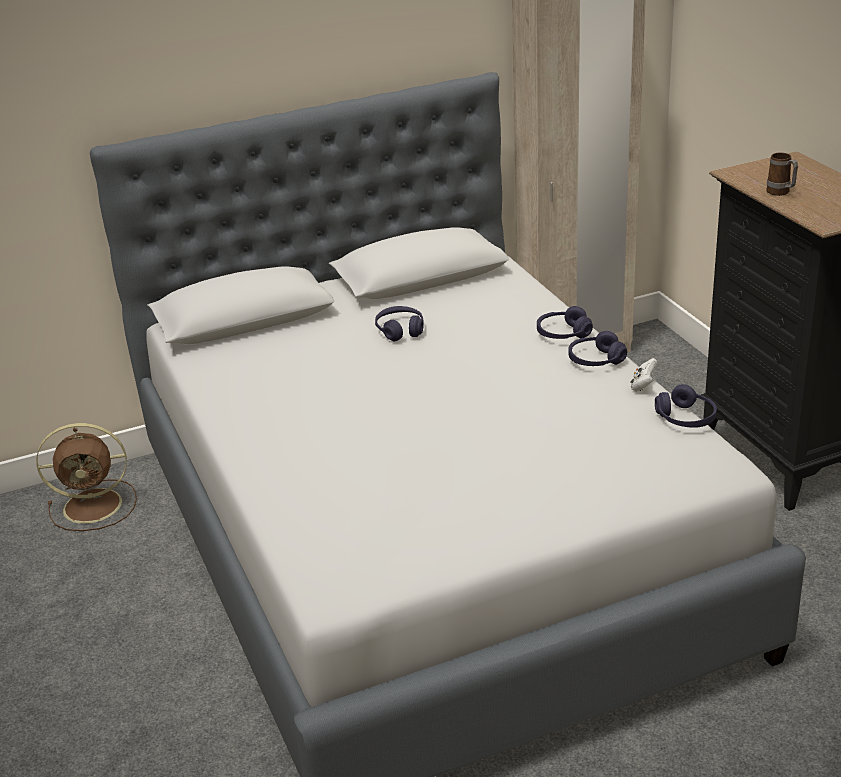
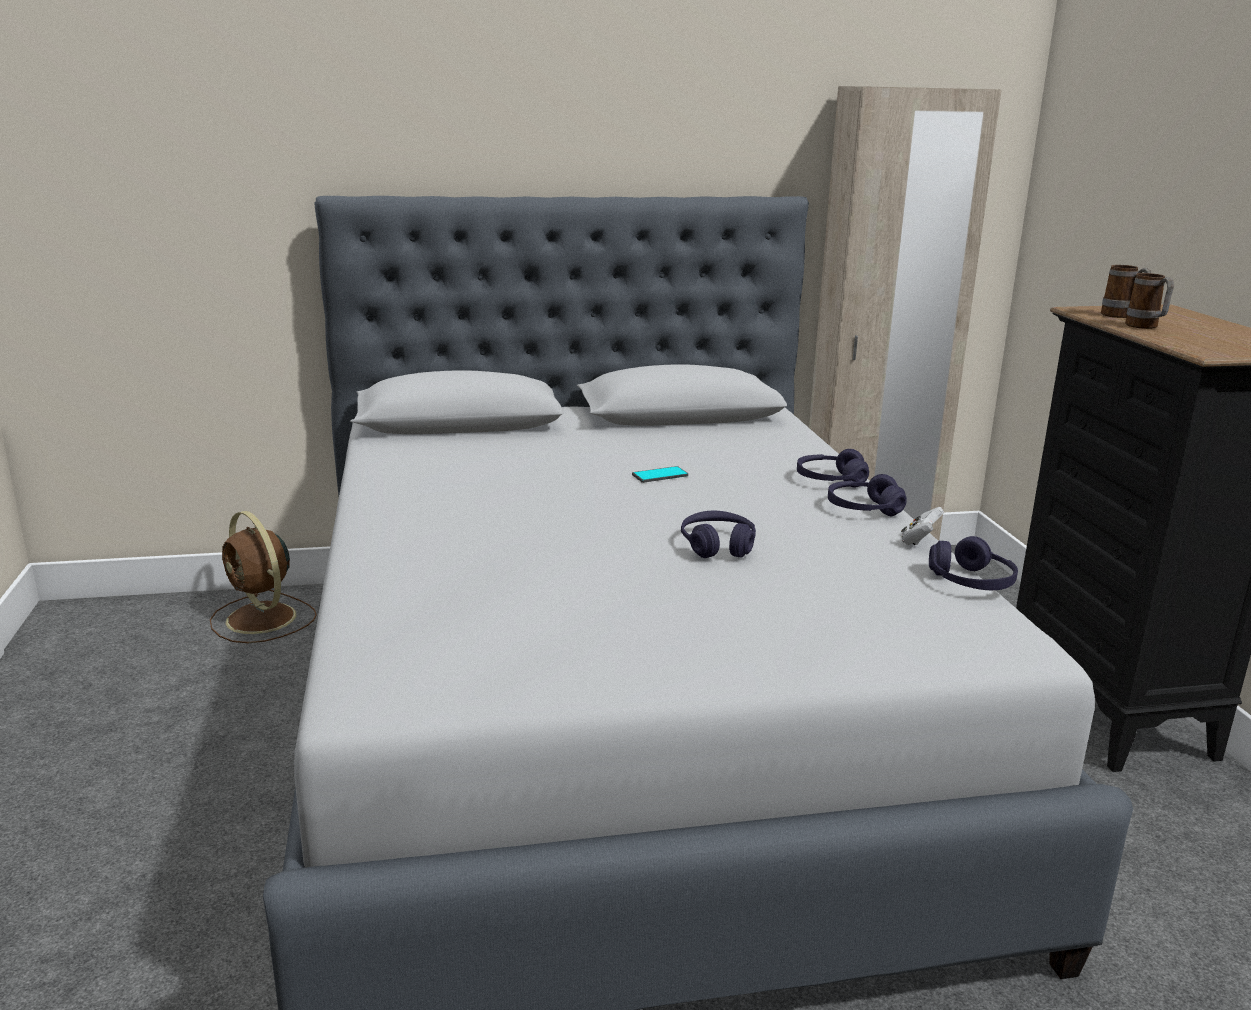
camera: 10 degrees right, 10 degrees down
(95, 505) = (263, 619): brown fan -> brown fan turned 45 degrees clockwise
(400, 330) = (630, 453): purple headphones -> purple headphones (717, 546)
(433, 352) = (660, 475): none -> phone
(762, 178) = (1121, 316): none -> mug

